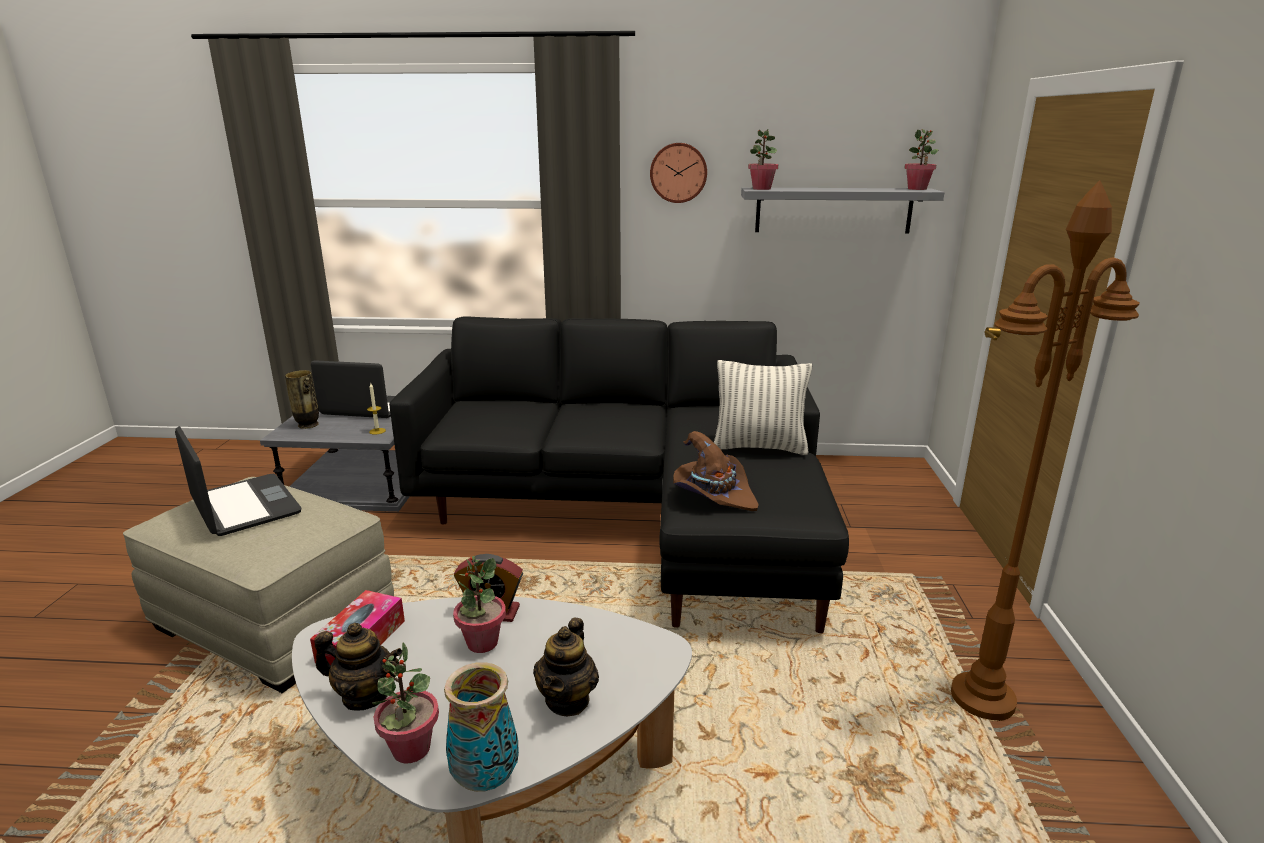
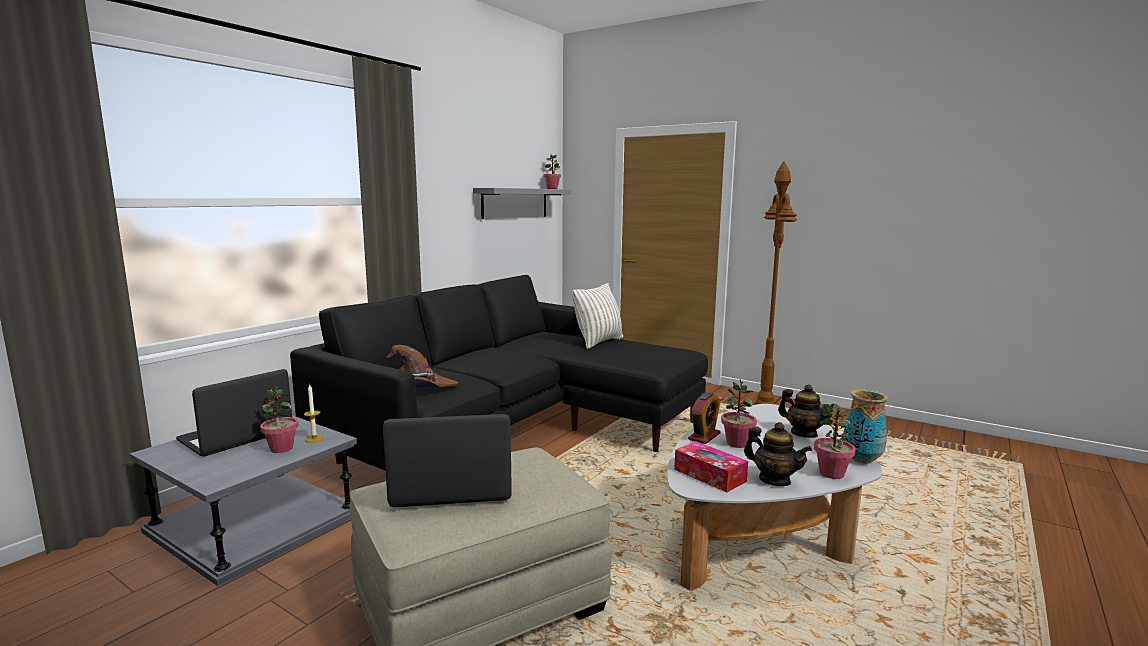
camera: 60 degrees left, 10 degrees down
(308, 425) = (220, 467): vase -> none
(365, 696) = (774, 480): teapot -> teapot turned 90 degrees clockwise
(678, 172) = (438, 176): wall clock -> none
(714, 494) = (645, 359): brown hat -> brown hat (419, 388)
(761, 189) = (493, 187): potted plant -> potted plant (281, 448)

